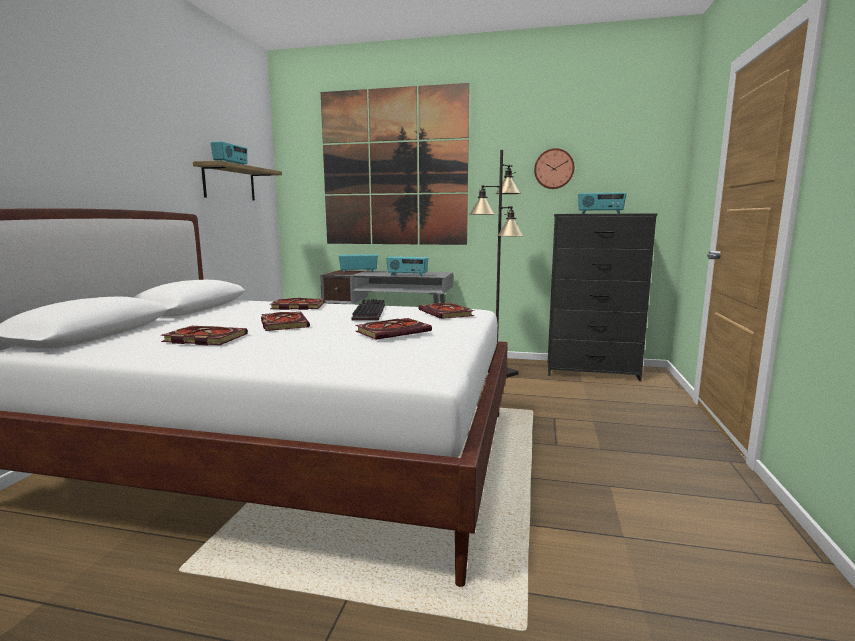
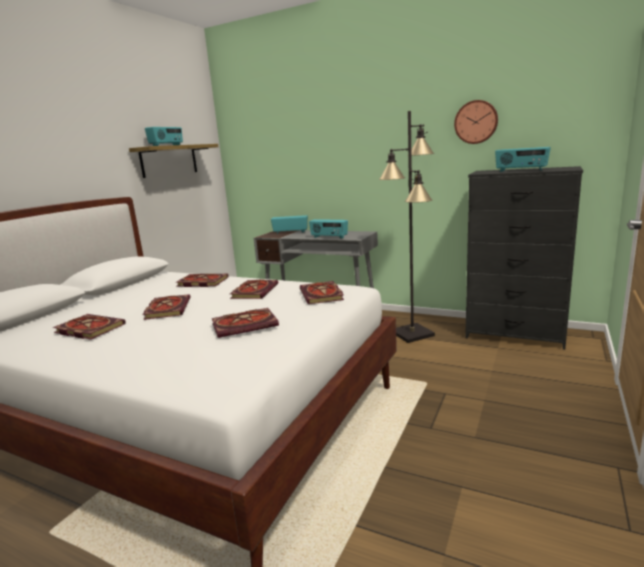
camera: 15 degrees right, 5 degrees up
(368, 312) = (254, 291): keyboard -> book
(393, 168) = (318, 132): picture -> none

